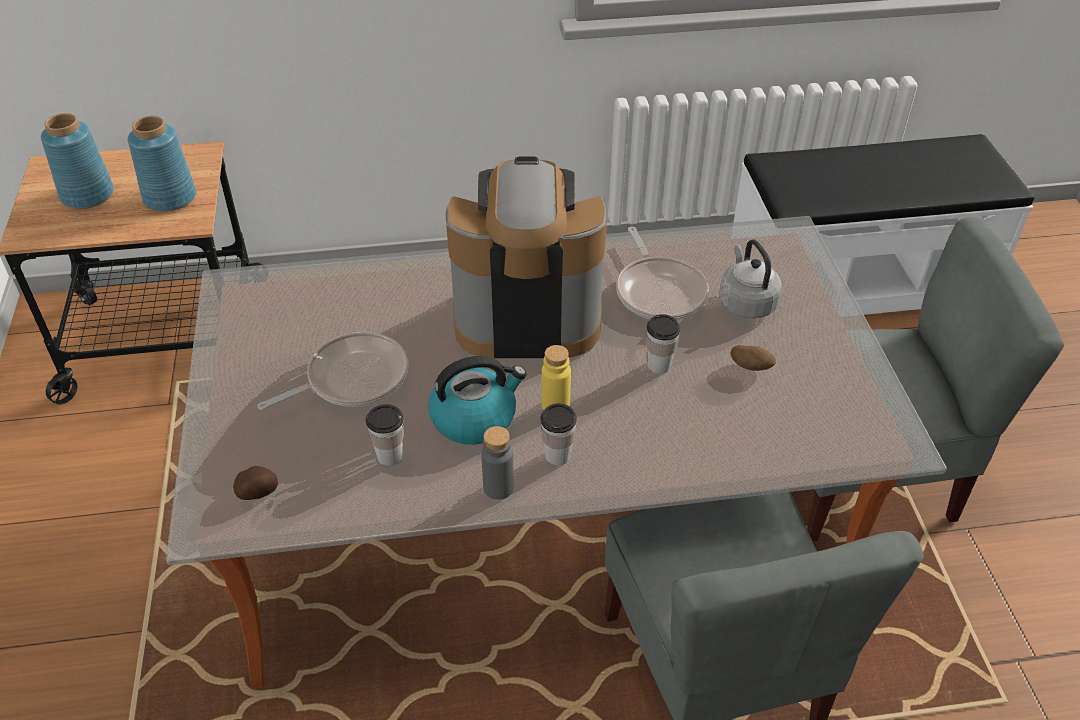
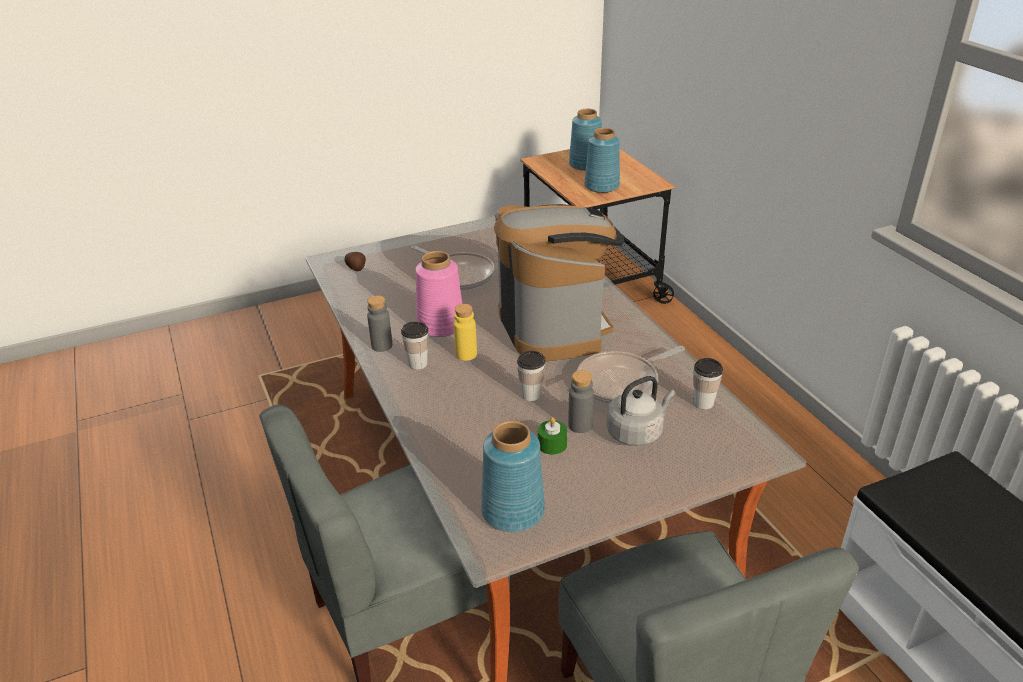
camera: 75 degrees right, 10 degrees down
(390, 456) = (397, 302): cup -> cup (703, 403)
(475, 418) = (441, 325): kettle -> pink vase
(724, 339) = (580, 425): none -> grey bottle
(751, 367) = (552, 444): potato -> green candle
(849, 419) = (512, 510): none -> blue vase

